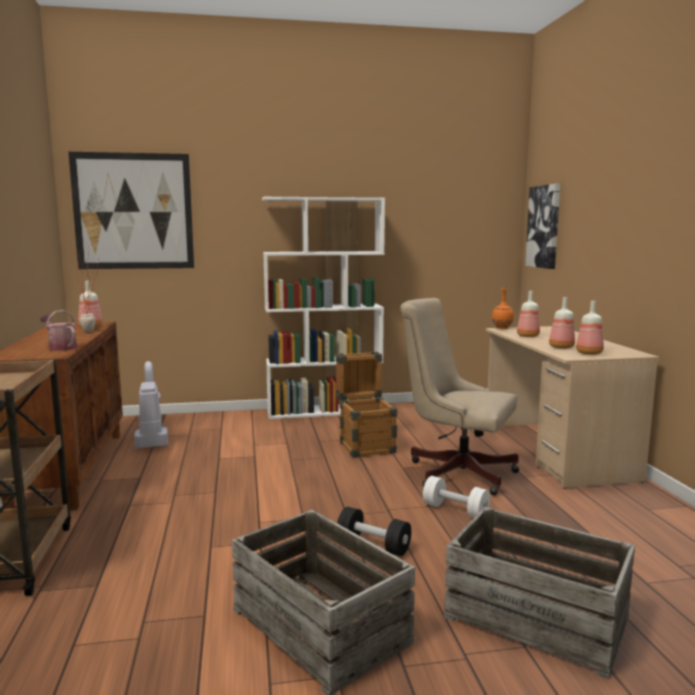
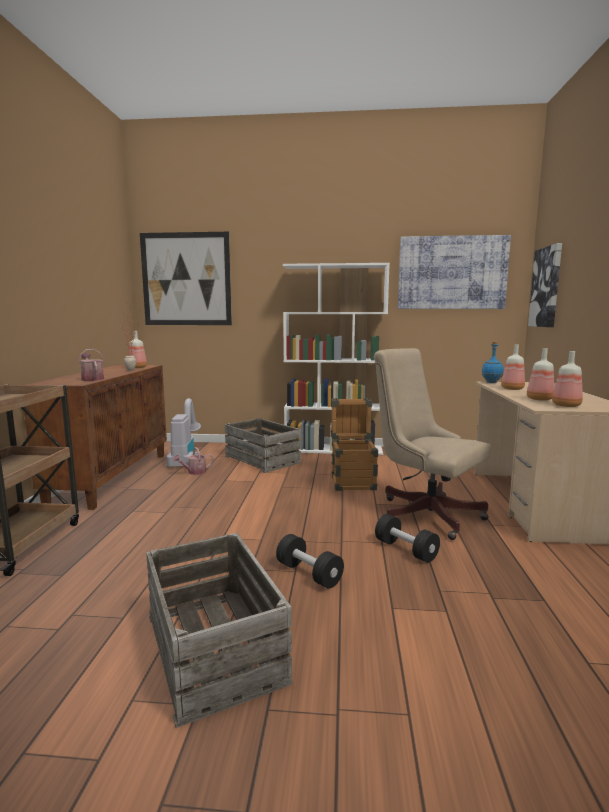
camera: 15 degrees right, 0 degrees up
(174, 452) = (194, 472): none -> watering can
(446, 208) = (451, 273): none -> picture
(455, 510) = (406, 550): white dumbbell -> black dumbbell
(502, 329) = (491, 382): orange bottle -> blue bottle
(537, 616) = (439, 679): crate -> crate (263, 459)

